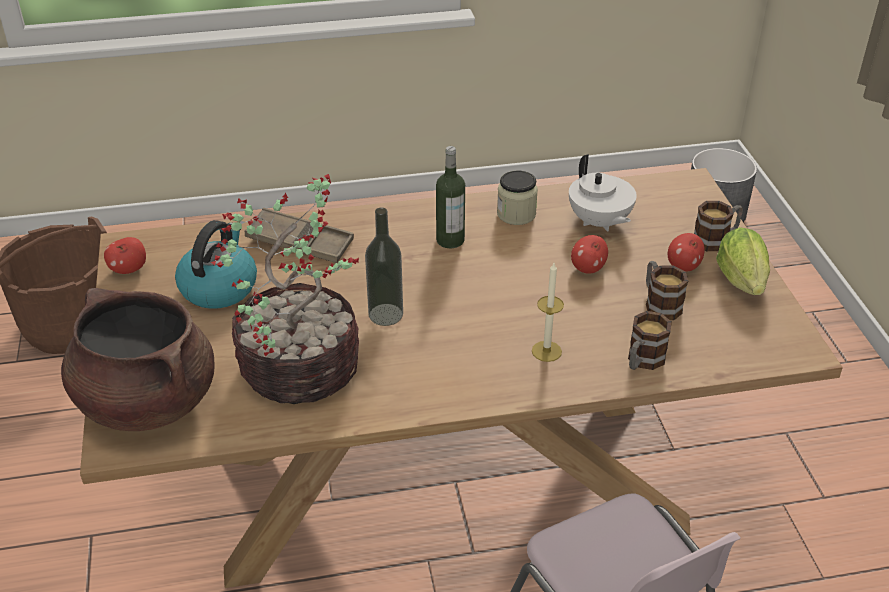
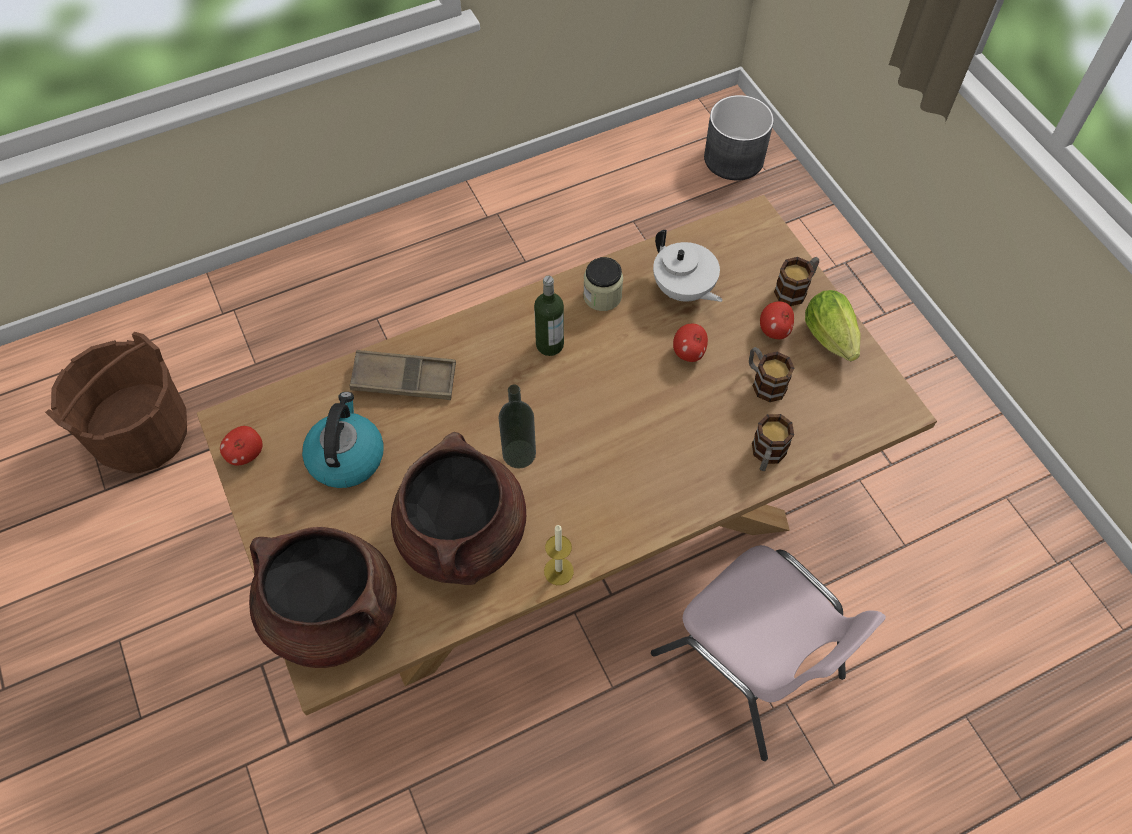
camera: 15 degrees left, 20 degrees up
(302, 366) = (463, 536): potted plant -> brown cooking pot
(546, 351) = (679, 464): candle -> candle (558, 571)

